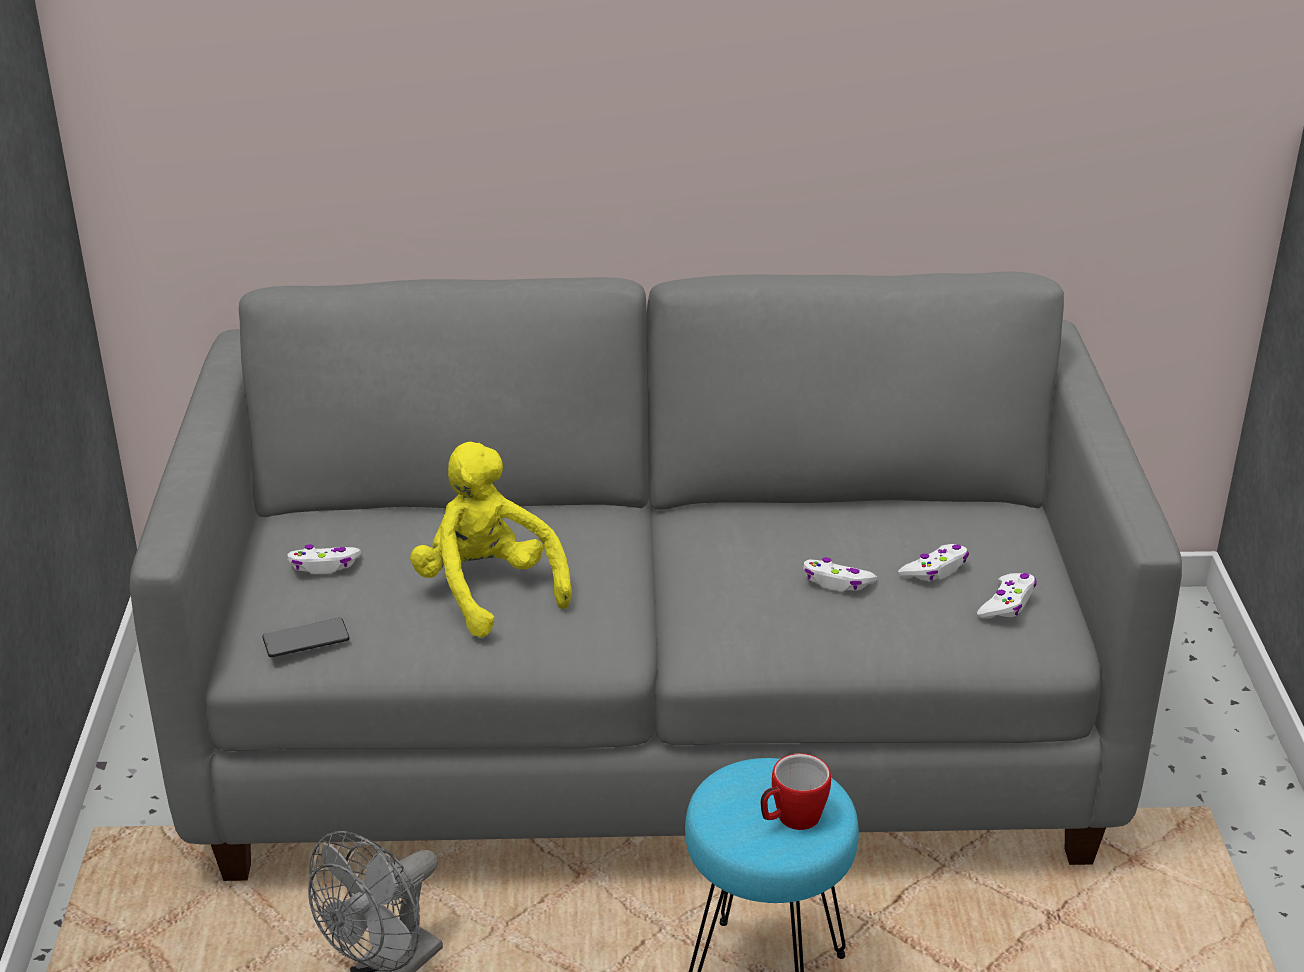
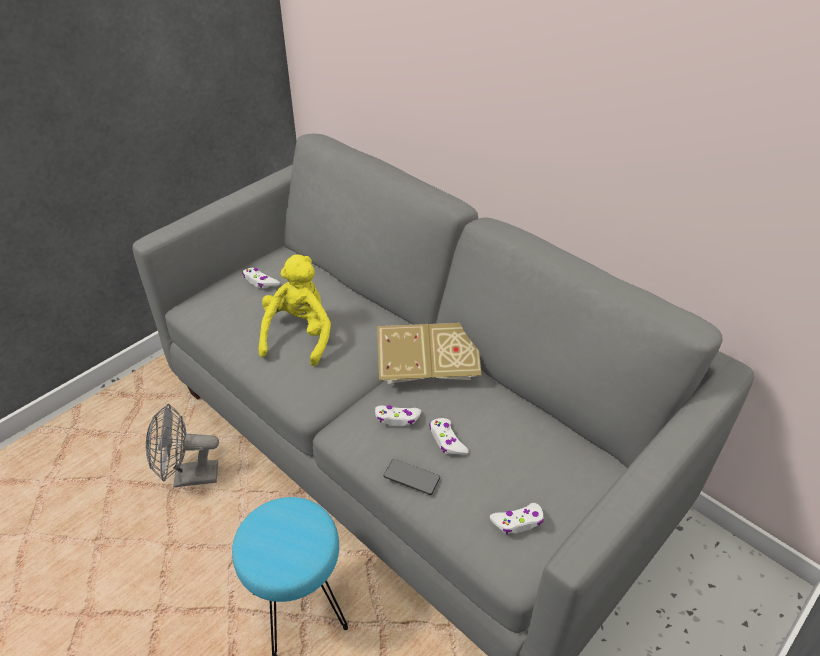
camera: 45 degrees right, 10 degrees up
(306, 639) = (209, 311): phone -> phone (411, 477)
(705, 533) = (427, 369): none -> book
(791, 820) = (281, 552): mug -> none
(935, 570) = (506, 471): white game controller -> white game controller (397, 418)

